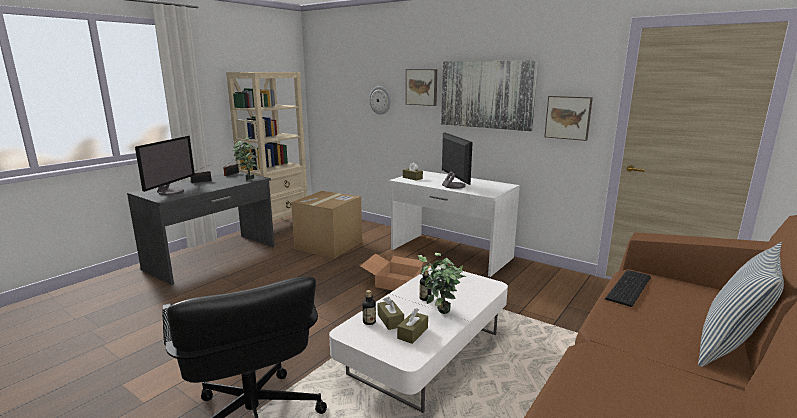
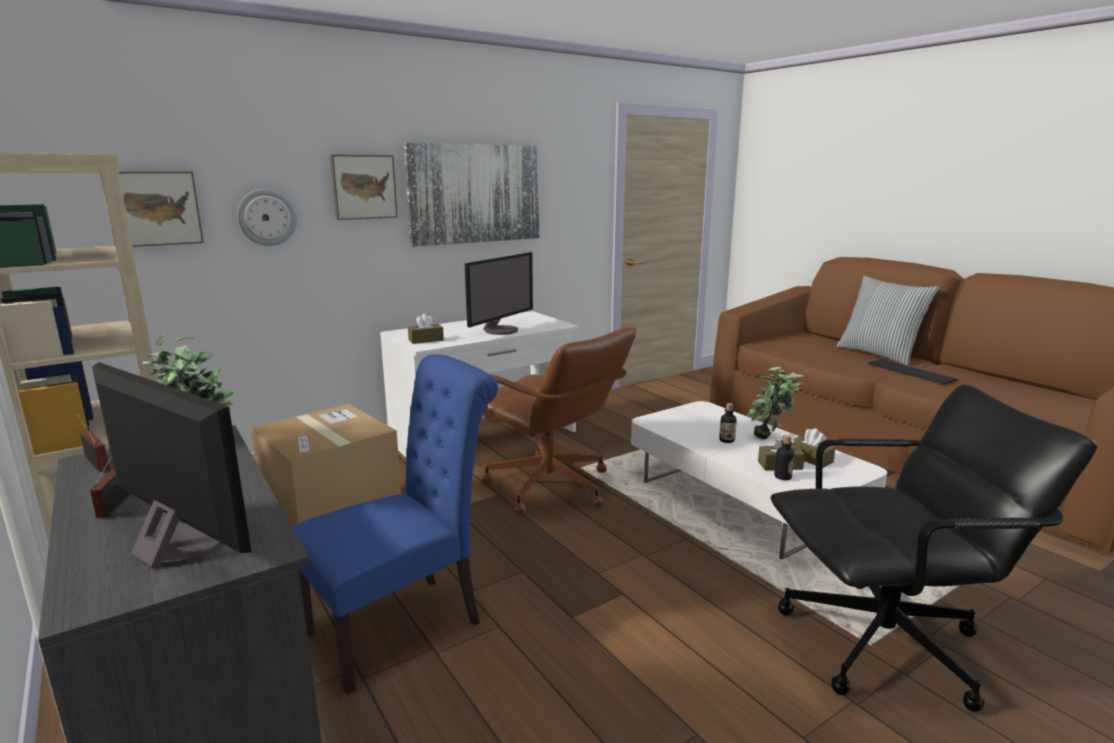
camera: 70 degrees left, 0 degrees up
(255, 276) = (404, 624): none -> blue chair
(398, 283) = (549, 487): cardboard box -> brown office chair
(453, 185) = (501, 330): monitor -> monitor turned 120 degrees clockwise
(568, 117) = (572, 215): picture -> picture (157, 208)
(627, 287) = (784, 352): keyboard -> keyboard (911, 372)

